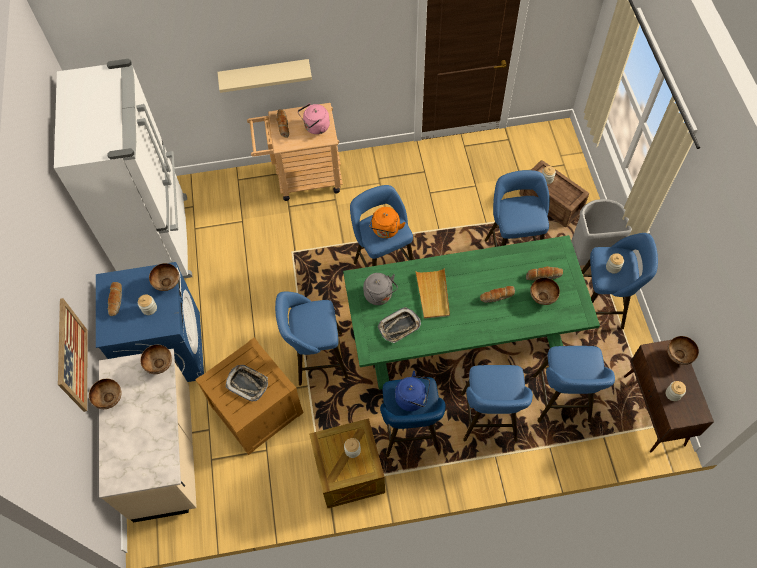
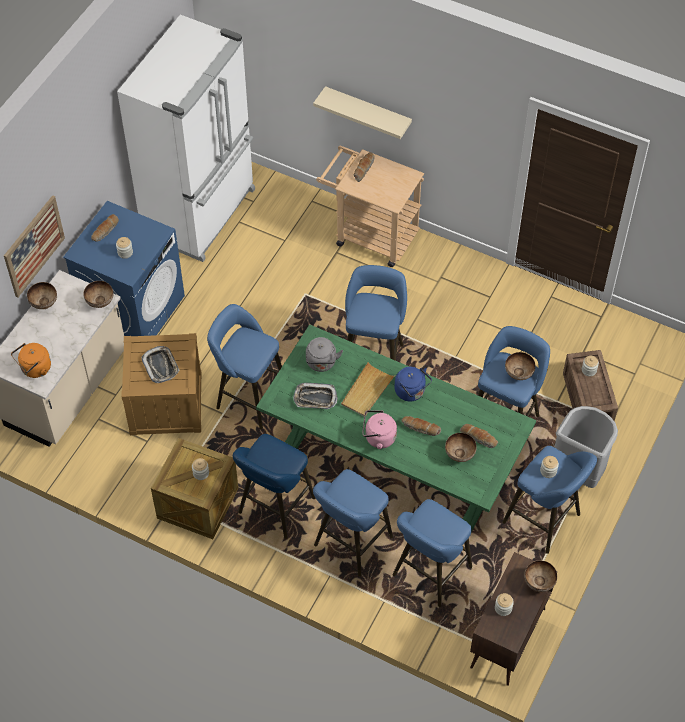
camera: 35 degrees right, 5 degrees down
(168, 284) = (154, 242): bowl -> bowl (519, 374)
(315, 127) = (390, 188): pink kettle -> pink kettle (378, 437)
(385, 230) = (374, 313): orange kettle -> orange kettle (34, 369)
(412, 398) = (274, 459): blue kettle -> blue kettle (411, 392)

